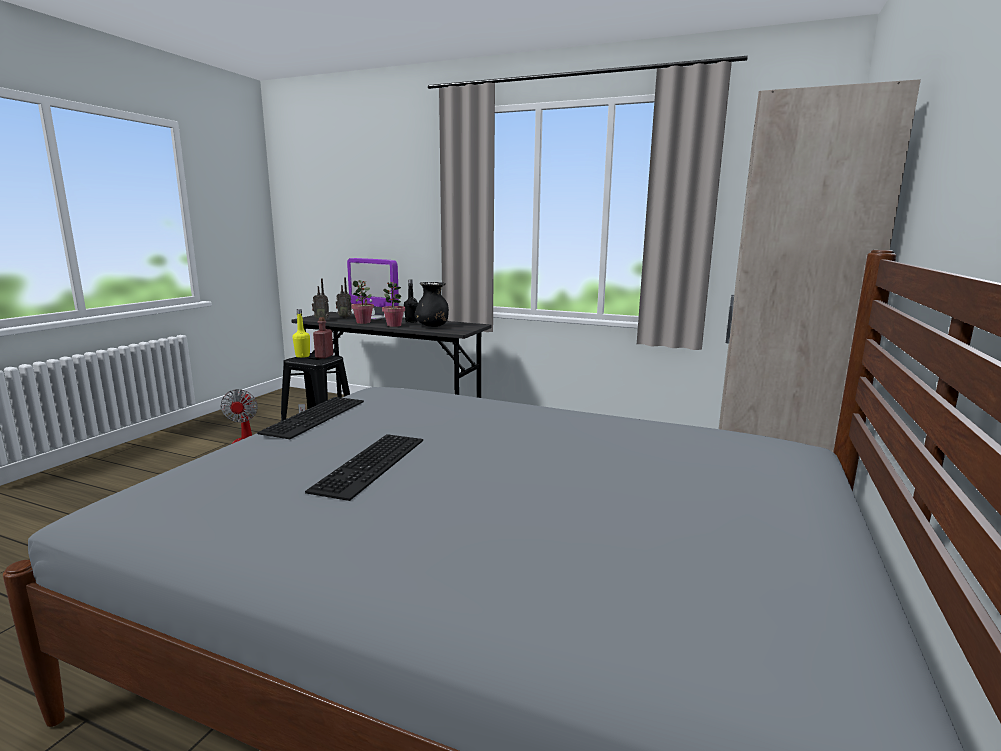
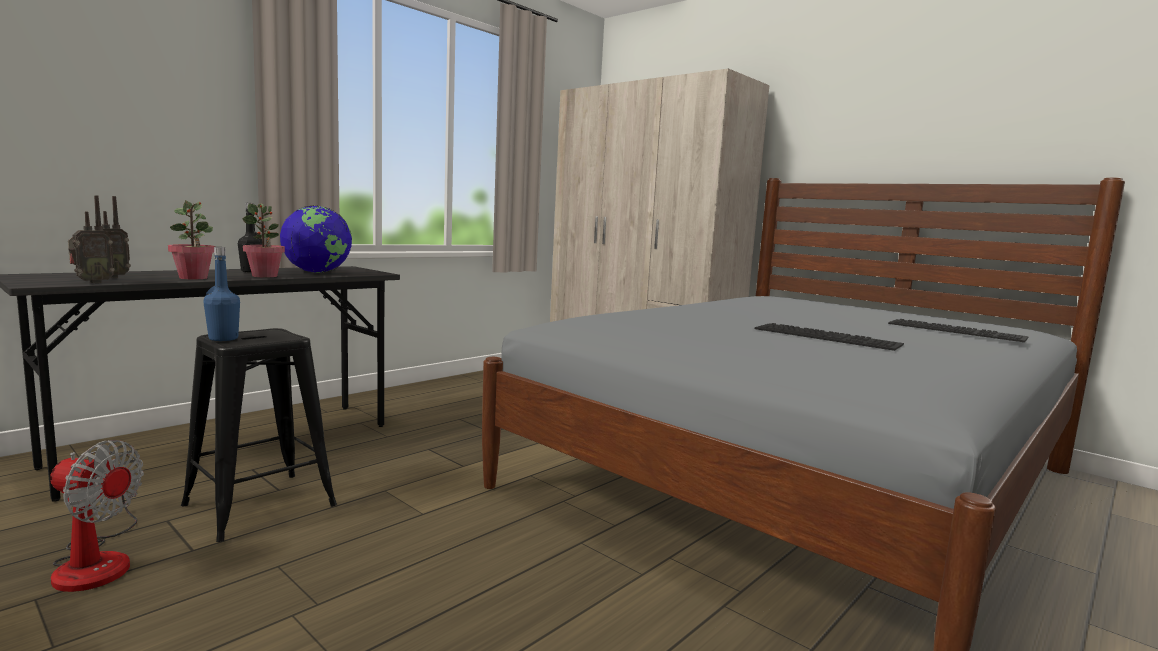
camera: 70 degrees left, 5 degrees down
(302, 356) = (223, 338): yellow bottle -> blue bottle
(316, 417) = (680, 337): keyboard -> keyboard (957, 330)
(324, 356) = (258, 332): red bottle -> none
(375, 317) = (162, 273): monitor -> none
(432, 326) = (317, 272): black vase -> globe

